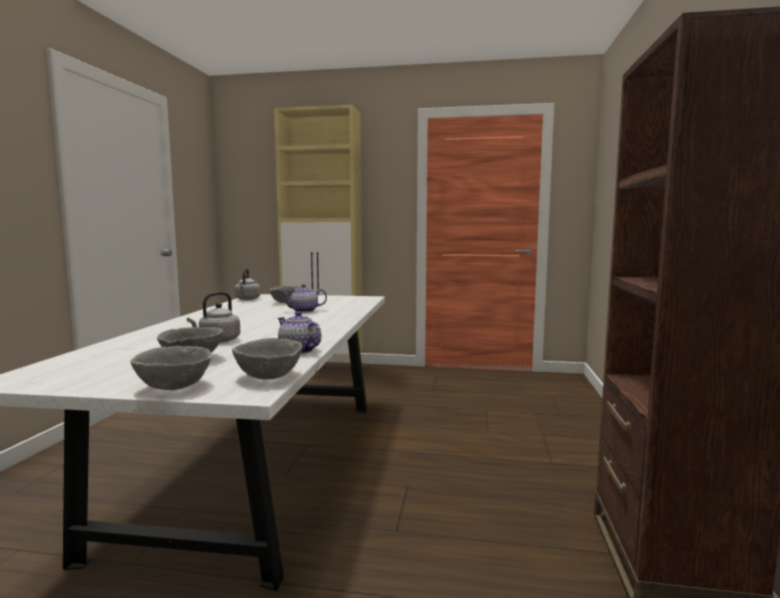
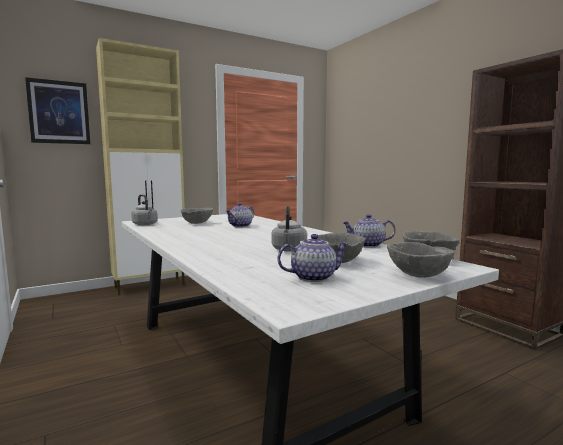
camera: 40 degrees left, 0 degrees up
(114, 366) = (313, 277): none -> teapot
(257, 184) = (59, 112): none -> picture

